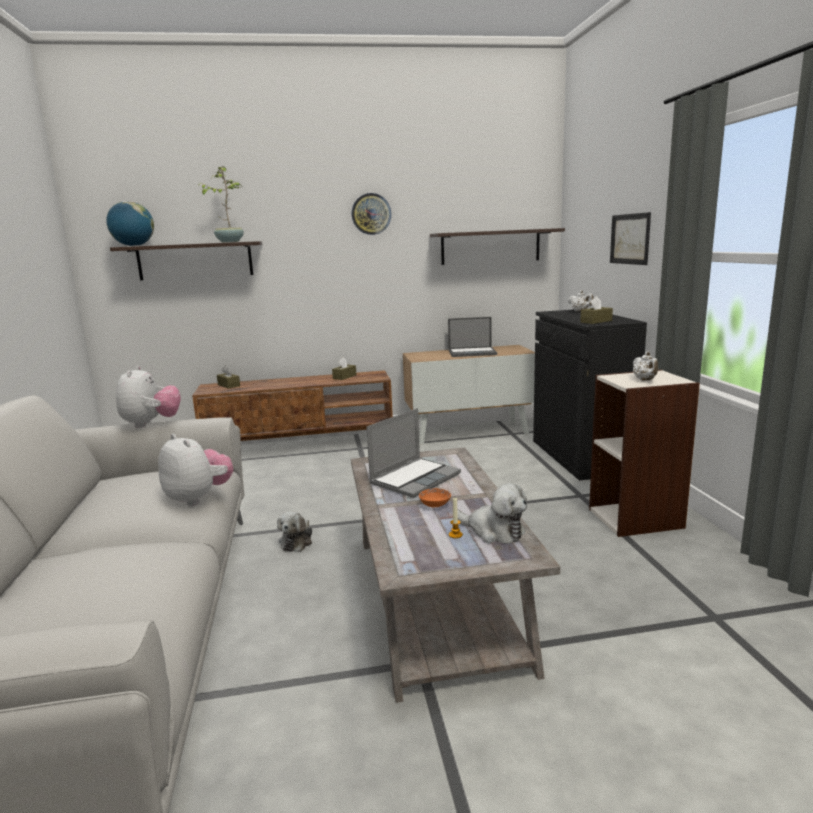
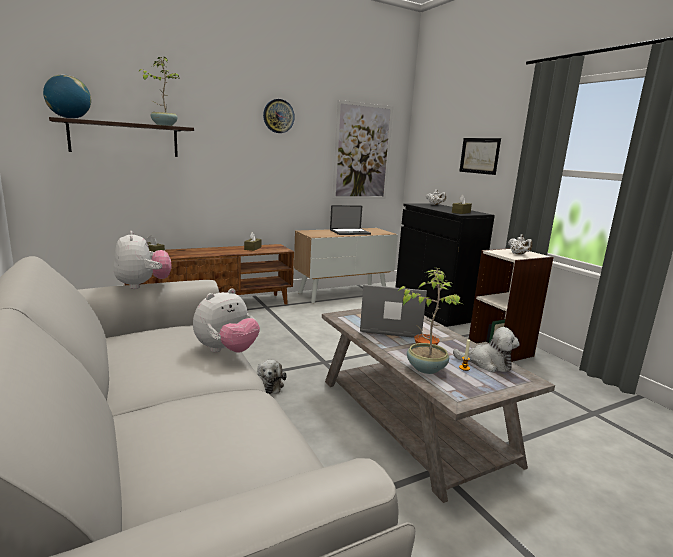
camera: 20 degrees left, 0 degrees up
(198, 498) = (226, 351): plush toy -> plush toy turned 105 degrees clockwise
(405, 531) = (425, 367): none -> potted plant
(415, 478) = (389, 327): laptop -> laptop turned 105 degrees counterclockwise
(490, 247) = (362, 152): shelf -> picture

